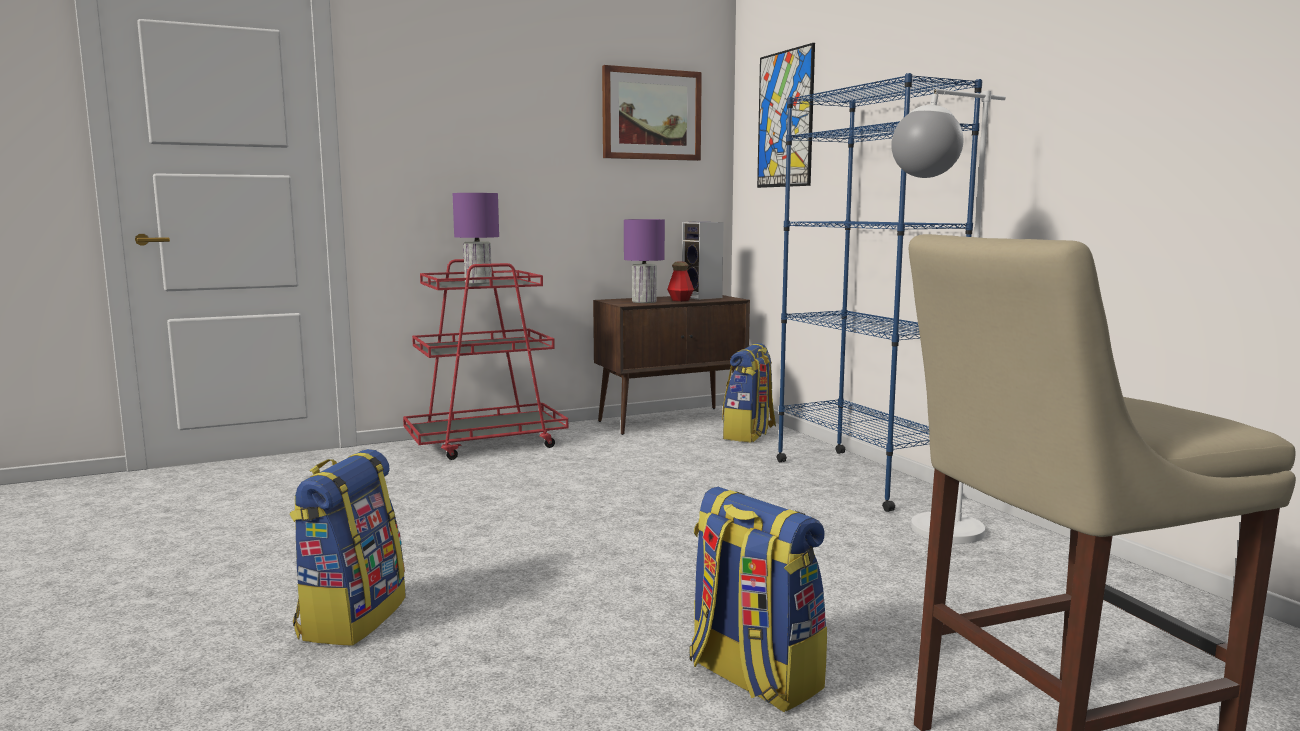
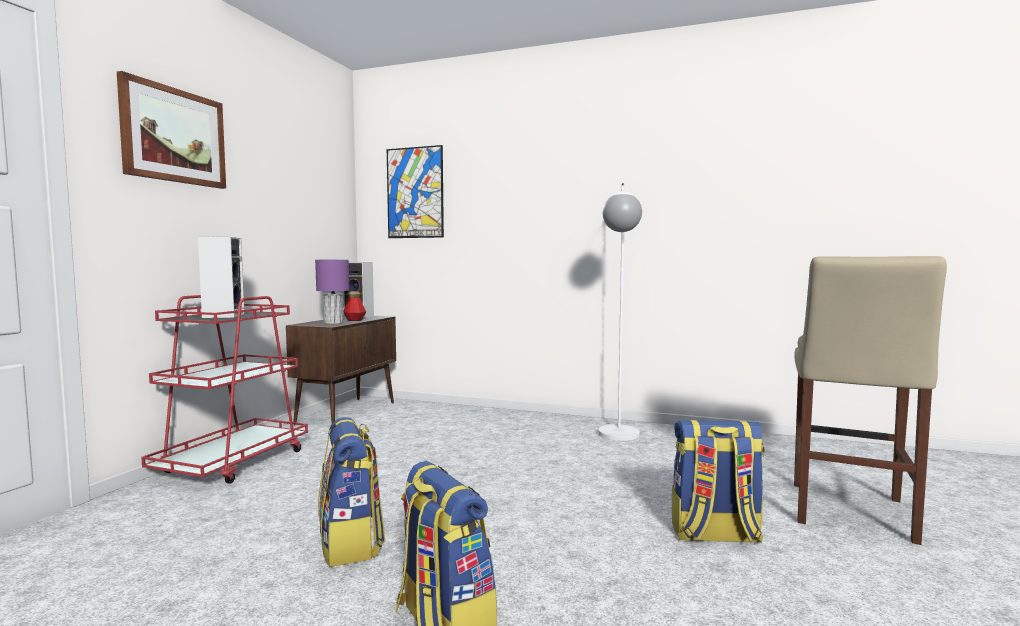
camera: 45 degrees left, 5 degrees down
(478, 283) = (223, 316): purple table lamp -> speaker
(651, 114) = (313, 180): picture -> picture (174, 136)
(749, 435) = (417, 410): backpack -> backpack (351, 544)
(861, 478) = (529, 420): blue bookcase -> none

